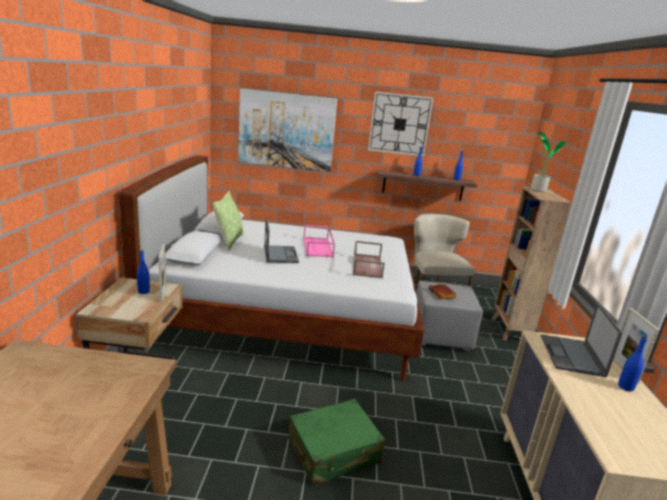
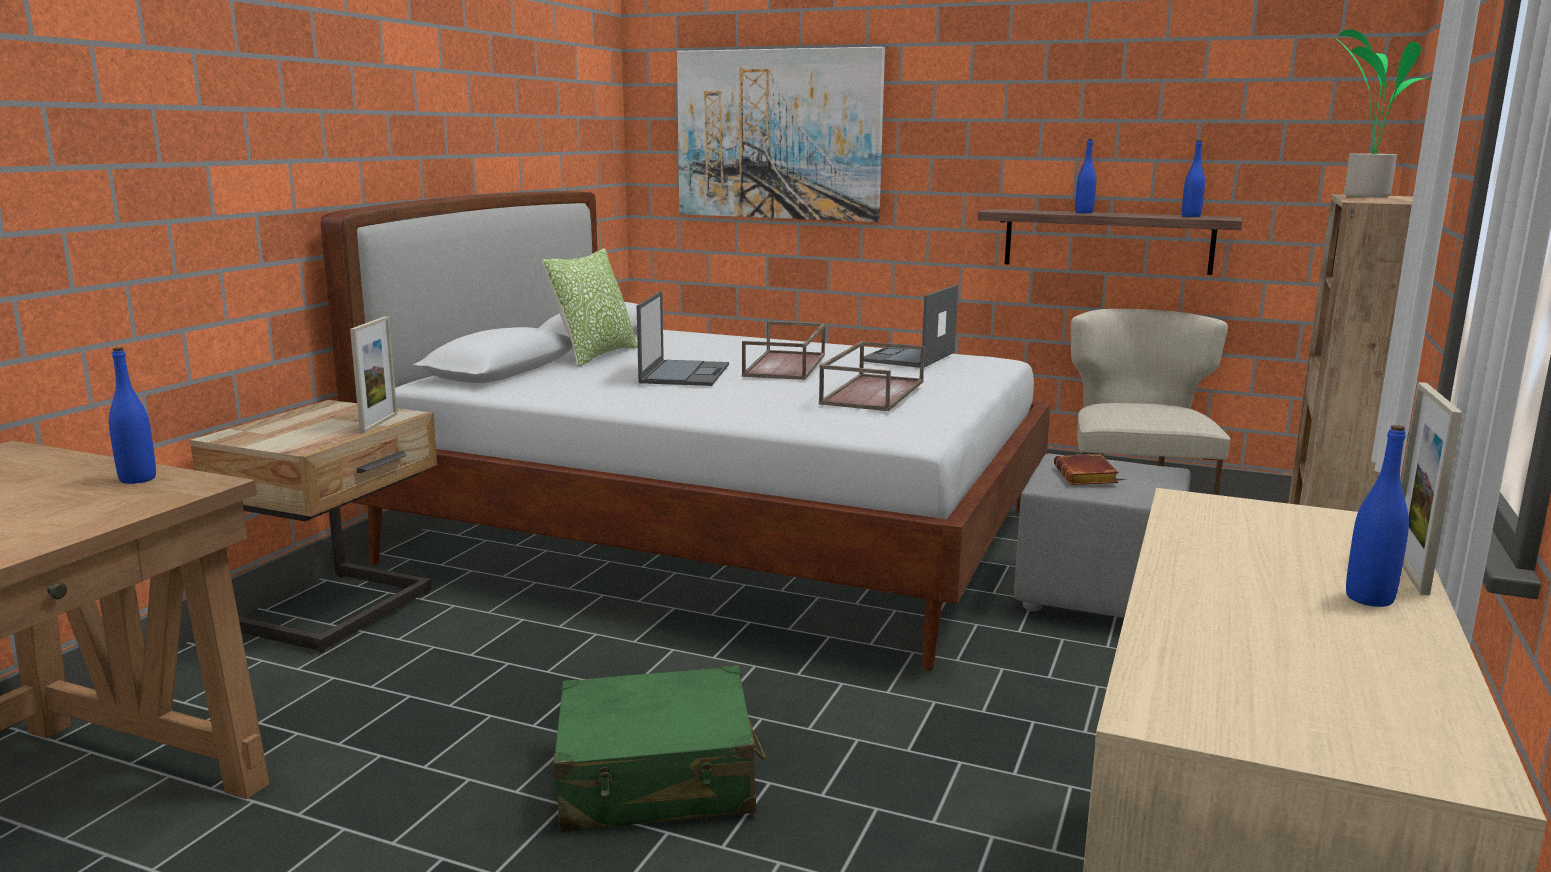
camera: 20 degrees right, 5 degrees down
(143, 292) = (346, 418): blue bottle -> blue bottle (137, 479)
(318, 247) = (786, 366): pink tray -> brown tray
(399, 124) = (1036, 91): wall clock -> none
(572, 356) = (1257, 535): laptop -> laptop (908, 357)

